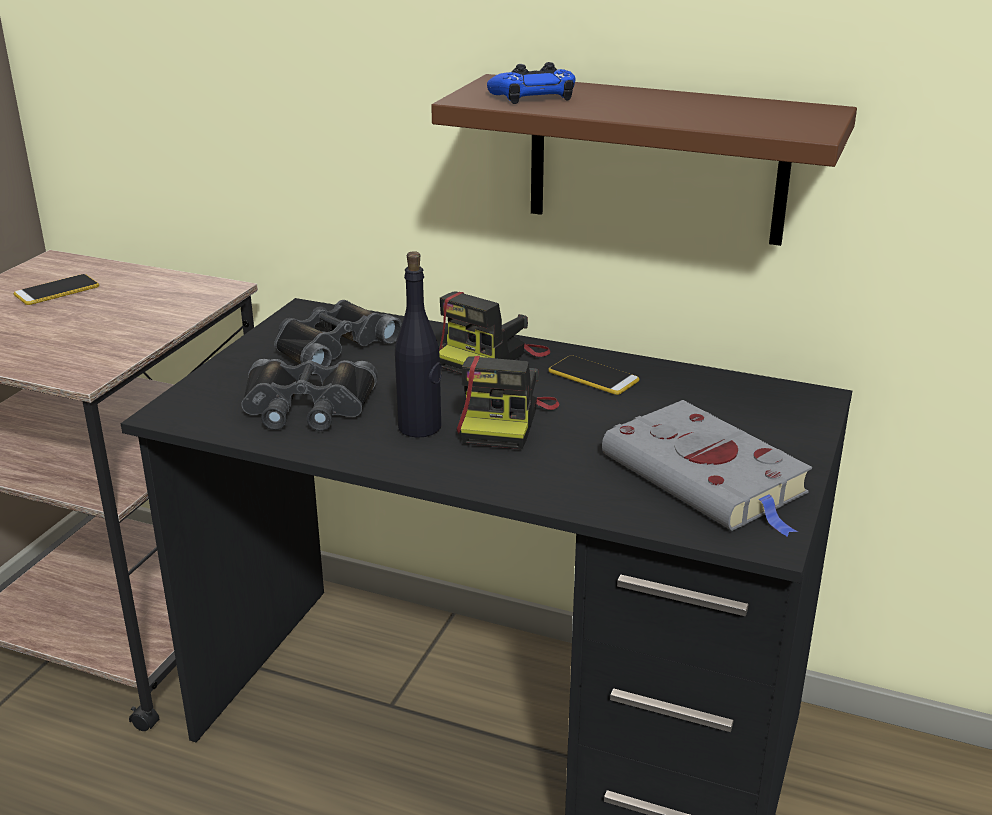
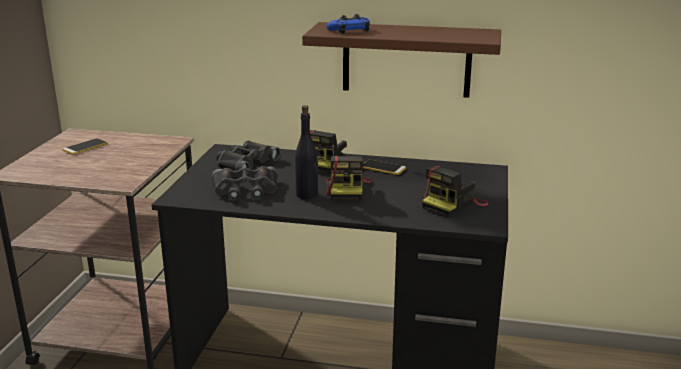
camera: 10 degrees left, 5 degrees down
(708, 477) = (453, 204): grey book -> camera

